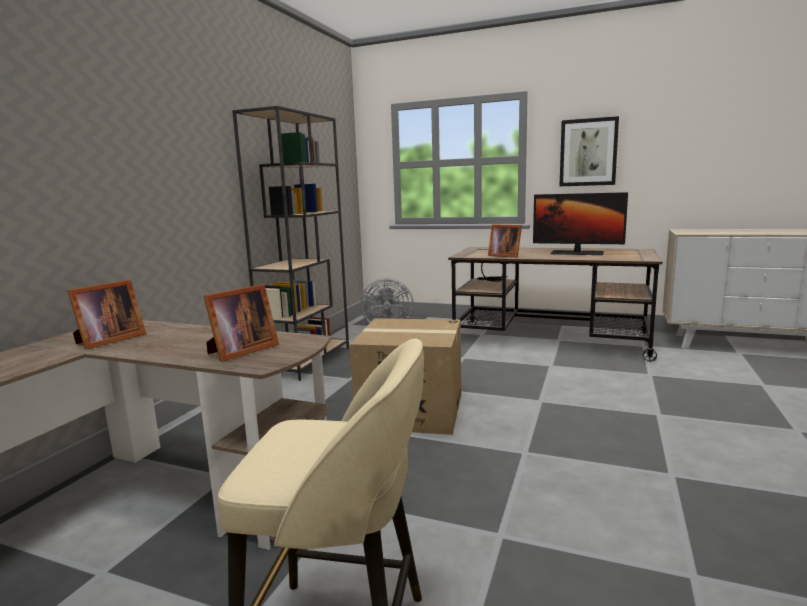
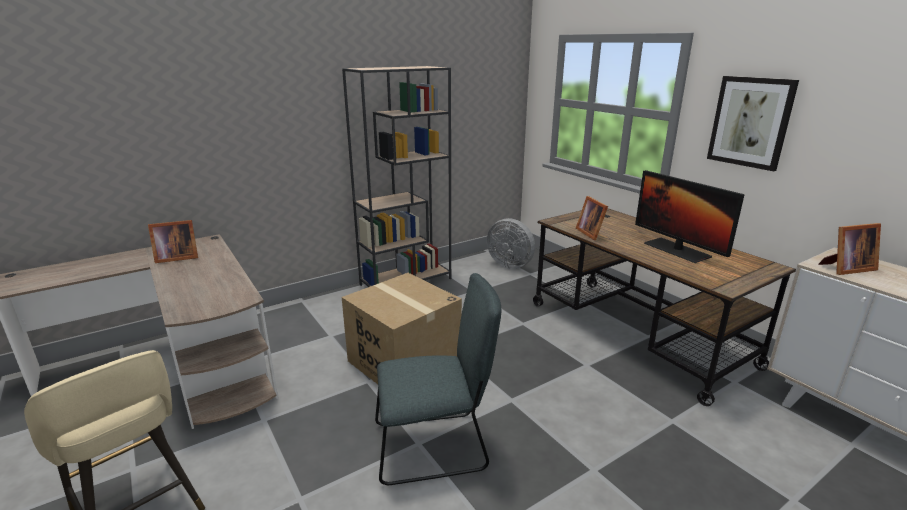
camera: 35 degrees right, 10 degrees up
(240, 351) = (198, 296): picture frame -> picture frame (845, 268)
(541, 448) = (436, 446): none -> grey chair

